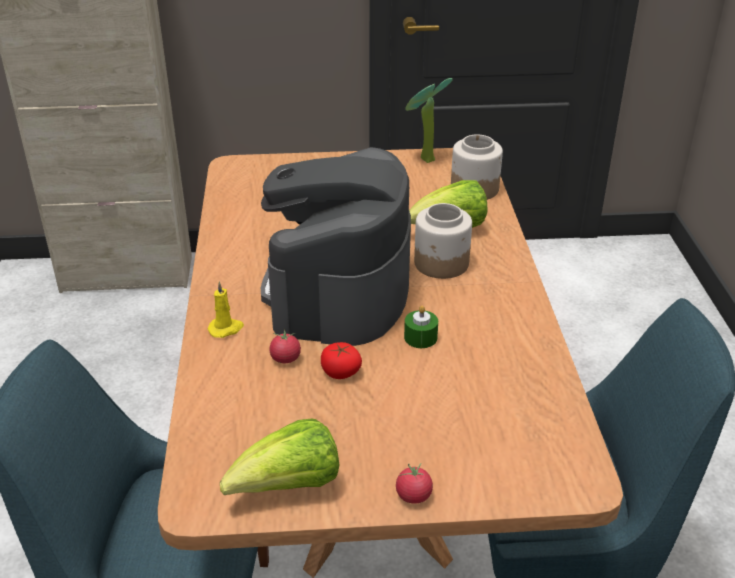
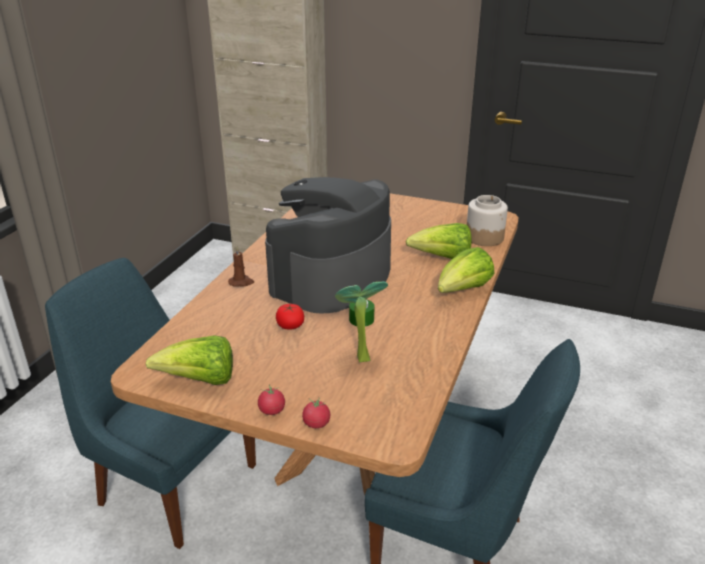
camera: 25 degrees right, 5 degrees down
(226, 329) = (241, 282): yellow candle -> brown candle
(285, 358) = (262, 308): tomato -> tomato (316, 423)
(424, 160) = (462, 212): potted plant -> potted plant (359, 357)
(441, 264) = (417, 278): jar -> none
(505, 266) = (463, 291): none -> lettuce

